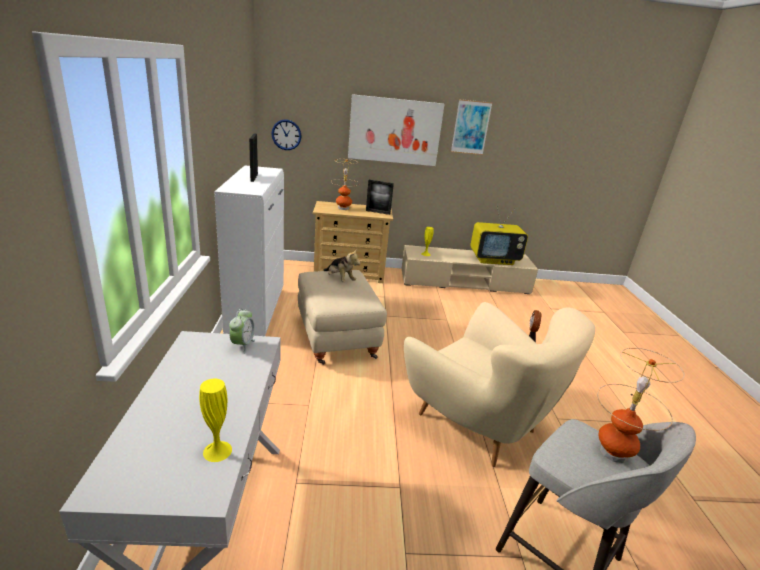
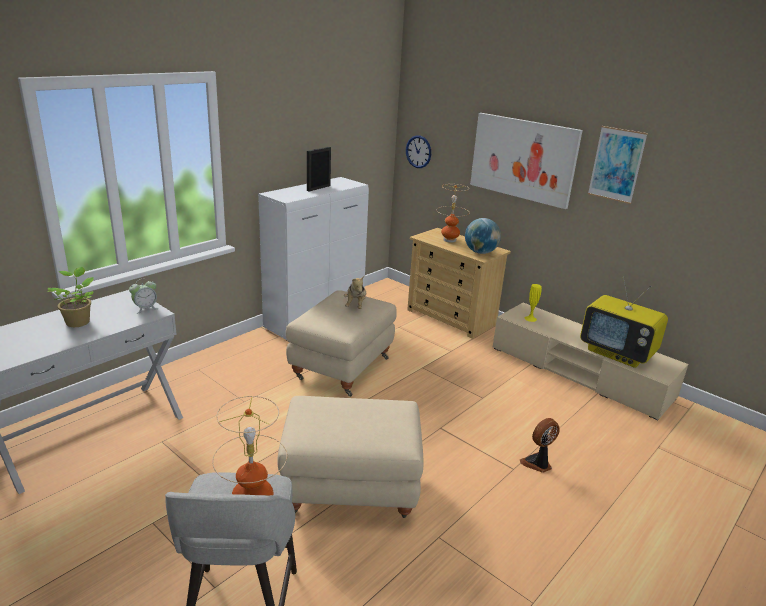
camera: 45 degrees right, 0 degrees up
(199, 391) = (78, 321): none -> potted plant
(217, 451) = (32, 351): yellow vase -> none
(378, 212) = (480, 252): picture frame -> globe
(479, 424) = (349, 491): beige armchair -> beige ottoman

